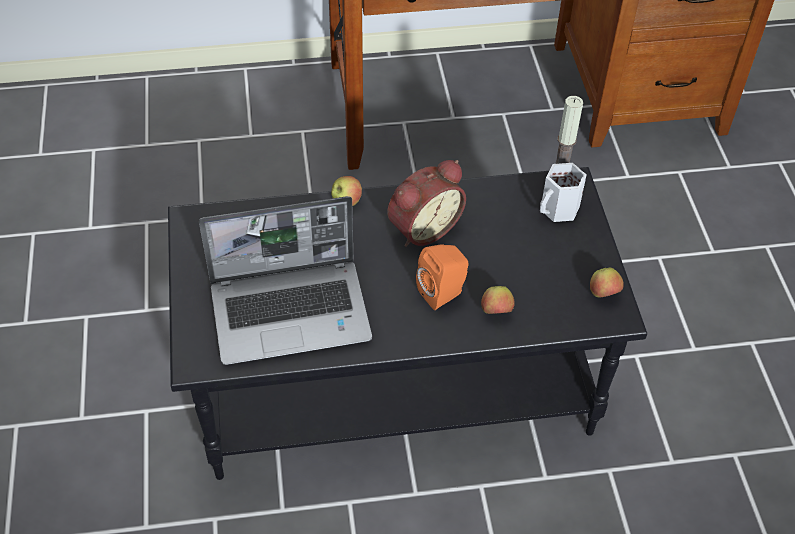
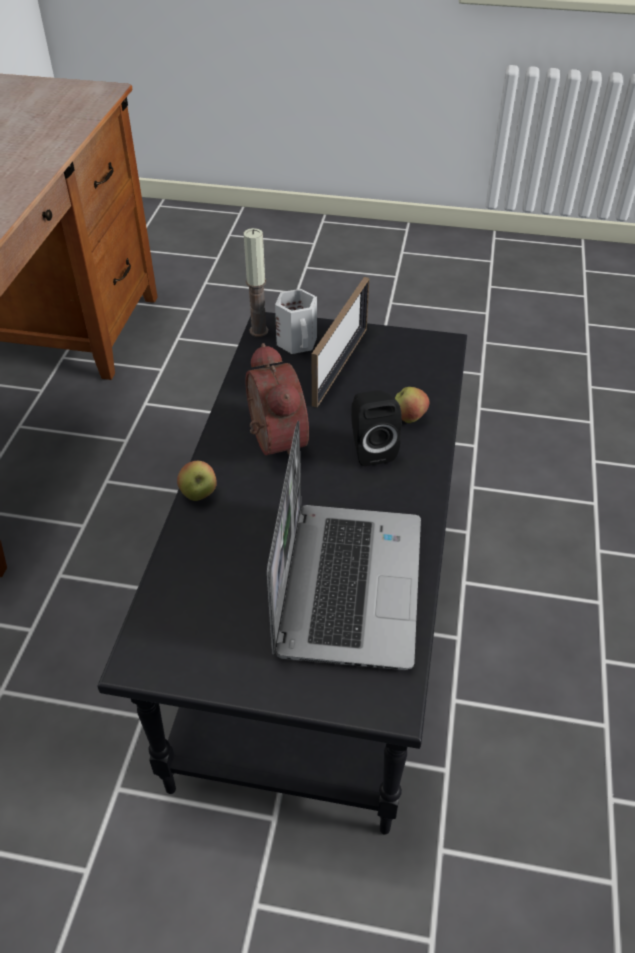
camera: 70 degrees left, 5 degrees down
(443, 293) = (371, 449): orange speaker -> black speaker
(542, 246) = (340, 365): none -> picture frame
(603, 294) = (414, 345): apple -> none

